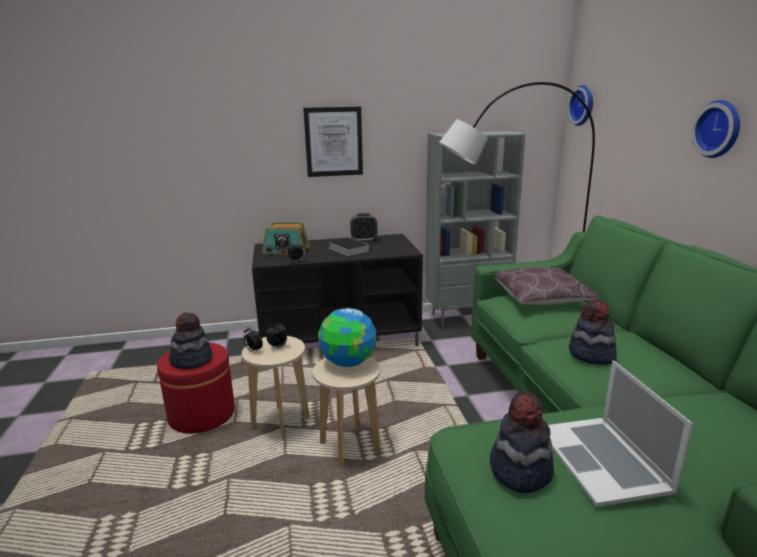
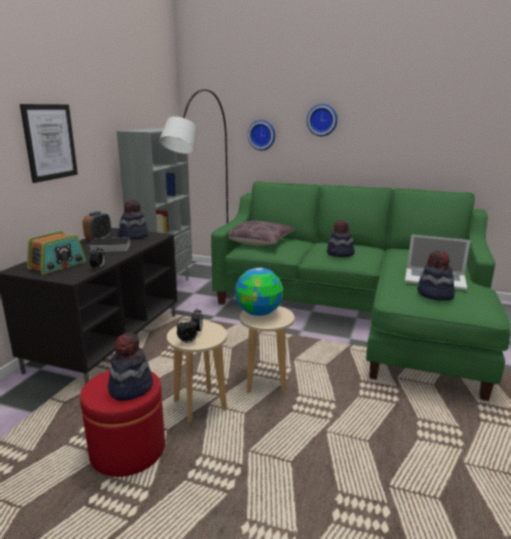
camera: 60 degrees left, 0 degrees up
(391, 245) = (133, 236): none -> hat
(583, 105) = (199, 108): wall clock -> wall clock (262, 135)

